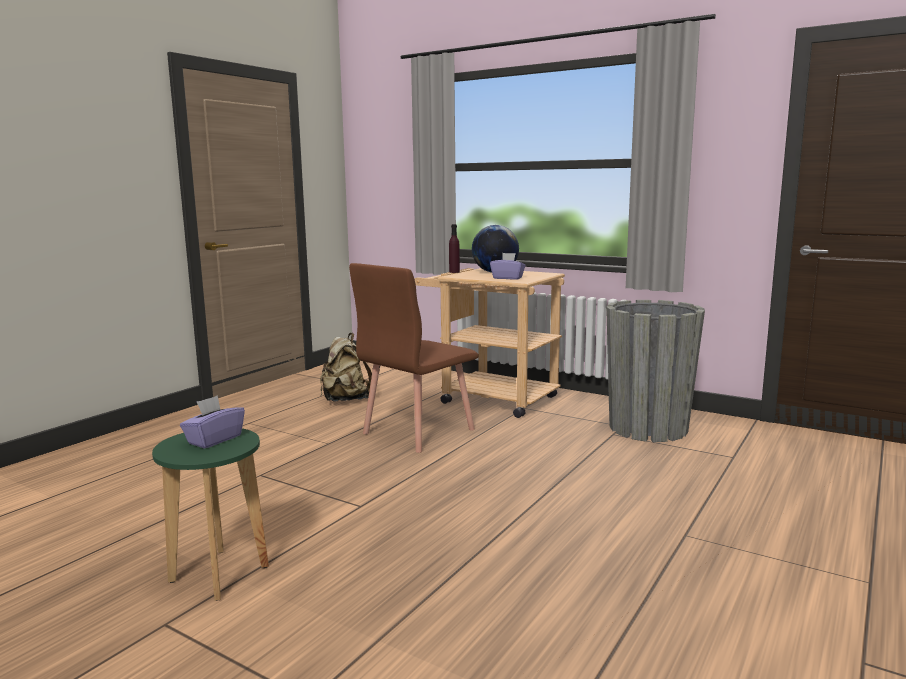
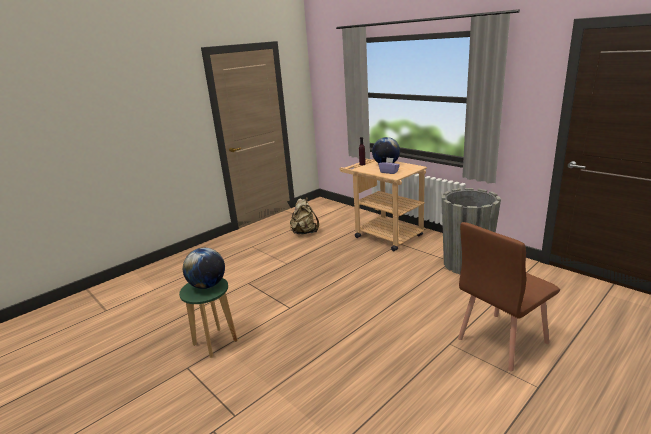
camera: 15 degrees right, 10 degrees up
(214, 440) = (207, 285): purple tissue box -> globe
(417, 431) = (335, 258): brown chair -> brown chair (501, 340)

